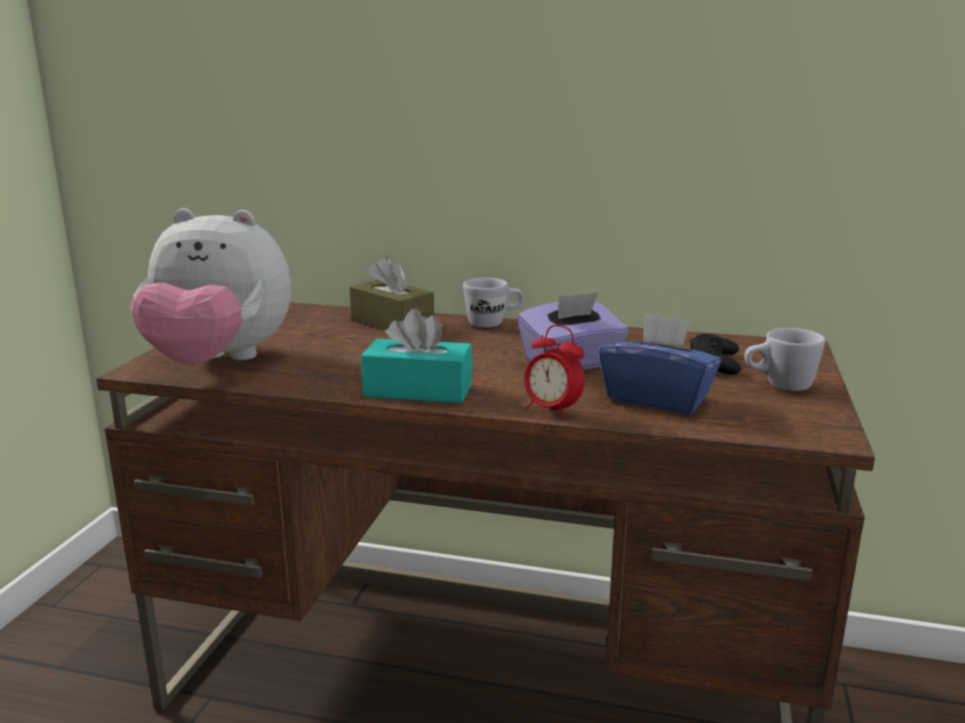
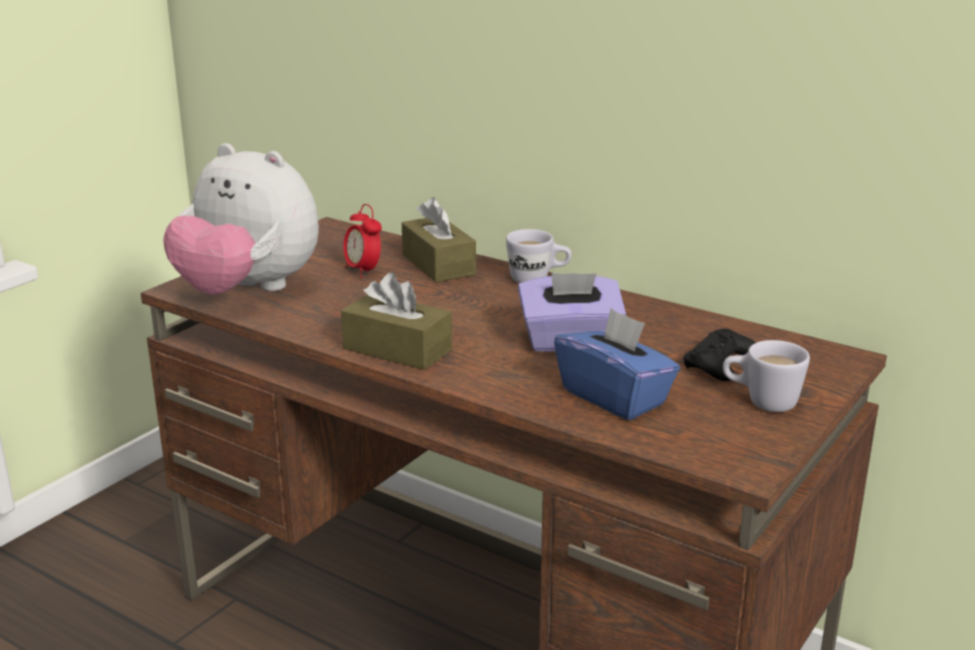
camera: 20 degrees right, 5 degrees up
(418, 390) = (397, 349): turquoise tissue box -> brown tissue box
(552, 410) = (500, 392): alarm clock -> alarm clock (363, 271)

